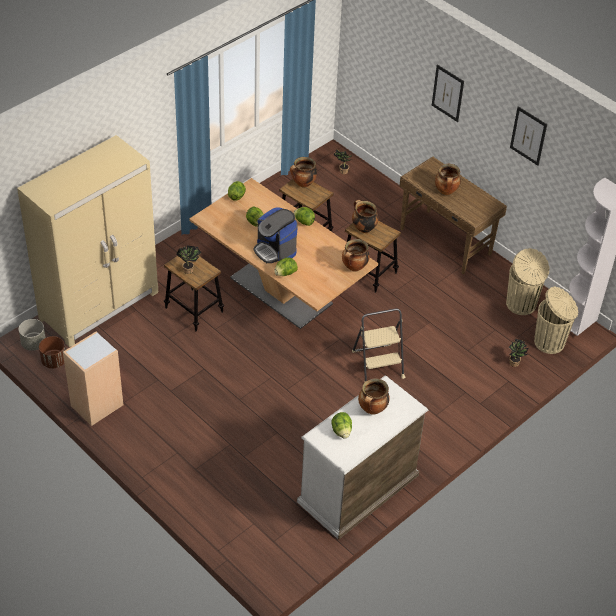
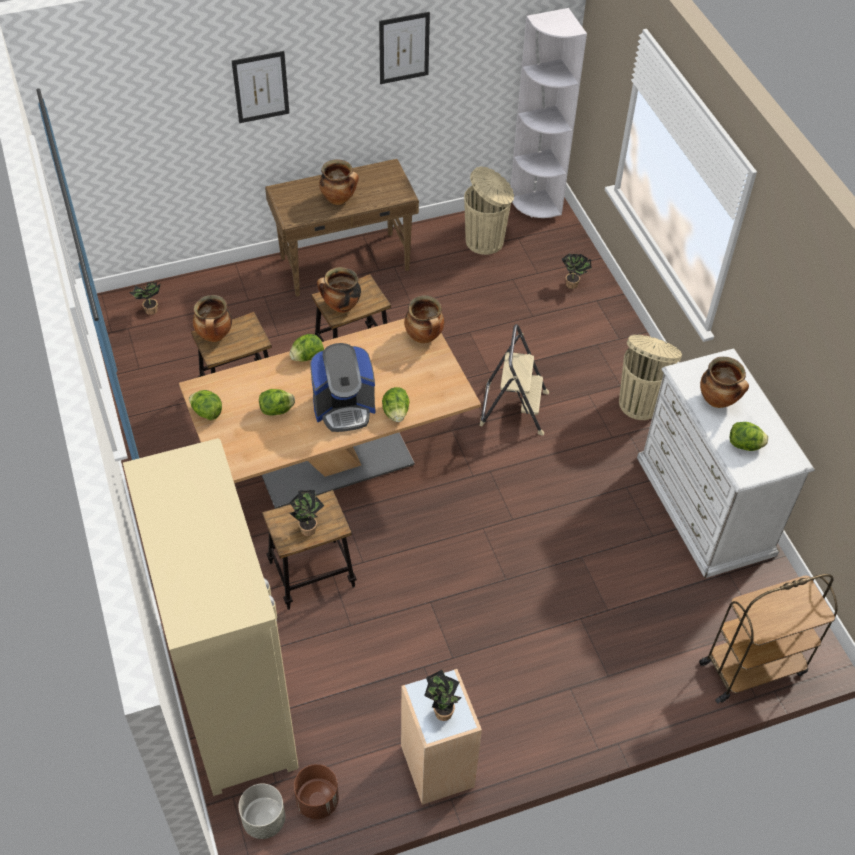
camera: 65 degrees left, 5 degrees up
(88, 352) = (441, 711): none -> potted plant
(238, 544) = (753, 669): none -> brown cart
(550, 342) = (555, 241): beige trash can -> beige trash can (640, 402)

